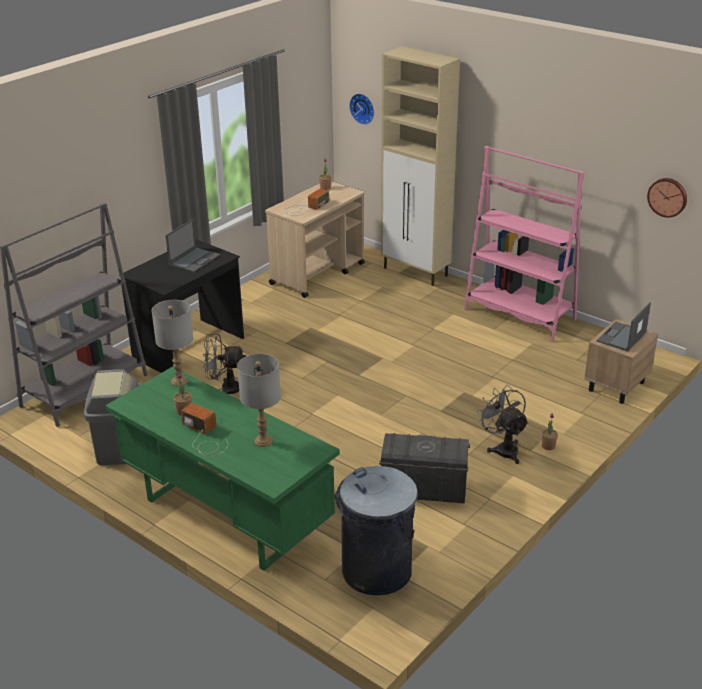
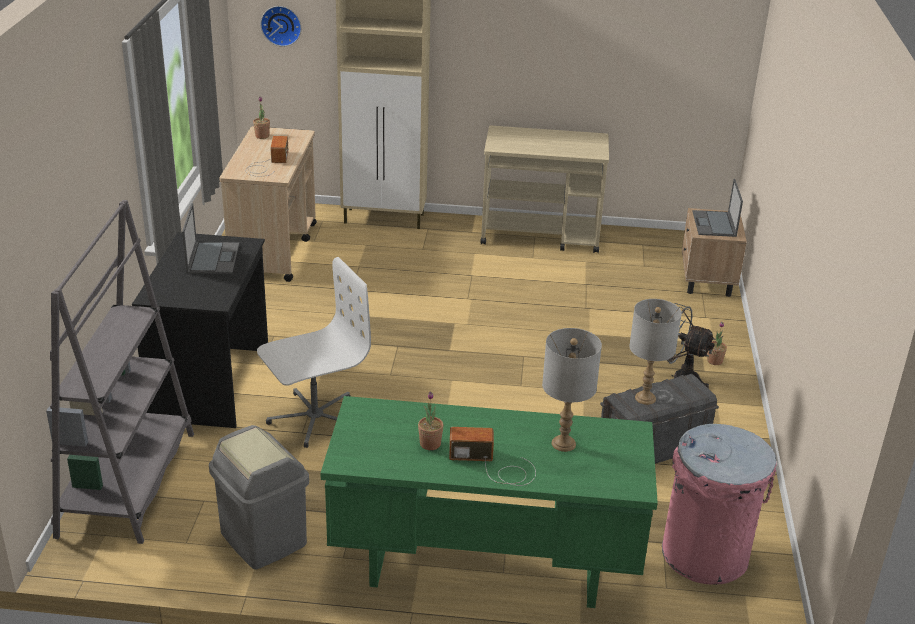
camera: 35 degrees left, 0 degrees up
(179, 381) = (376, 411): grey table lamp -> grey table lamp (645, 398)
(225, 389) = (314, 418): grey fan -> white office chair
(376, 571) = (705, 555): grey trash can -> pink trash can
(519, 314) = (541, 235): pink bookcase -> beige cart
(668, 197) = (708, 62): wall clock -> none

